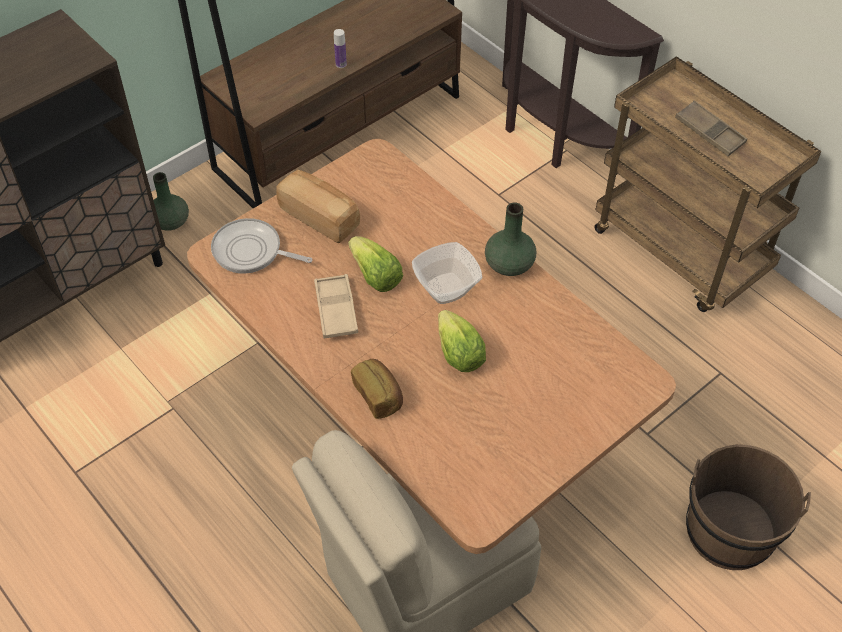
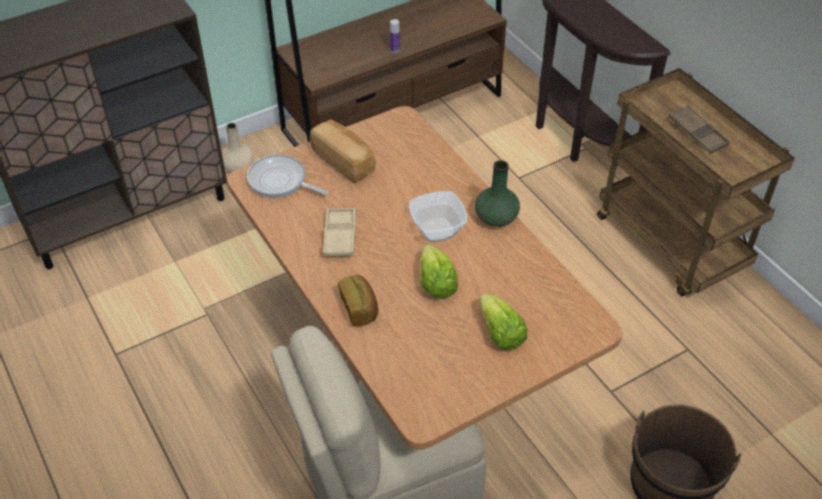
camera: 10 degrees right, 5 degrees down
(171, 221) = (238, 167): green vase -> beige vase
(375, 276) = (379, 213): lettuce -> lettuce (500, 333)

